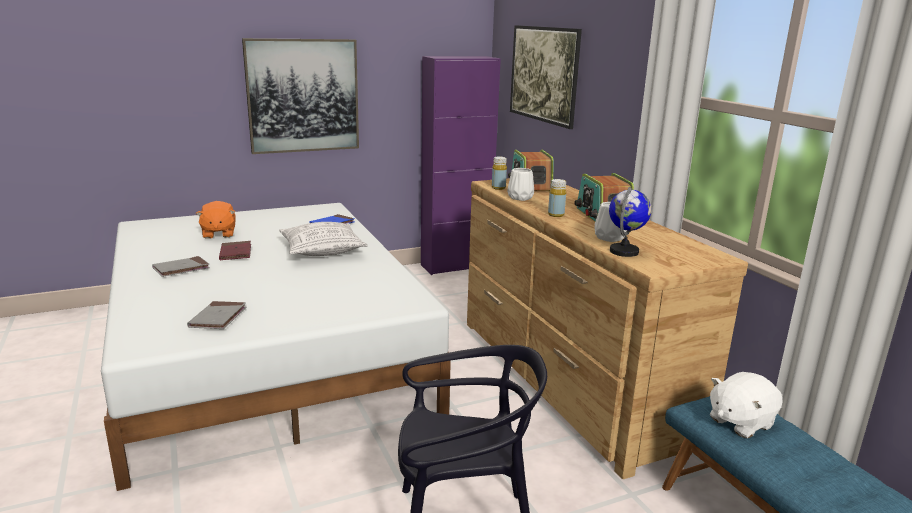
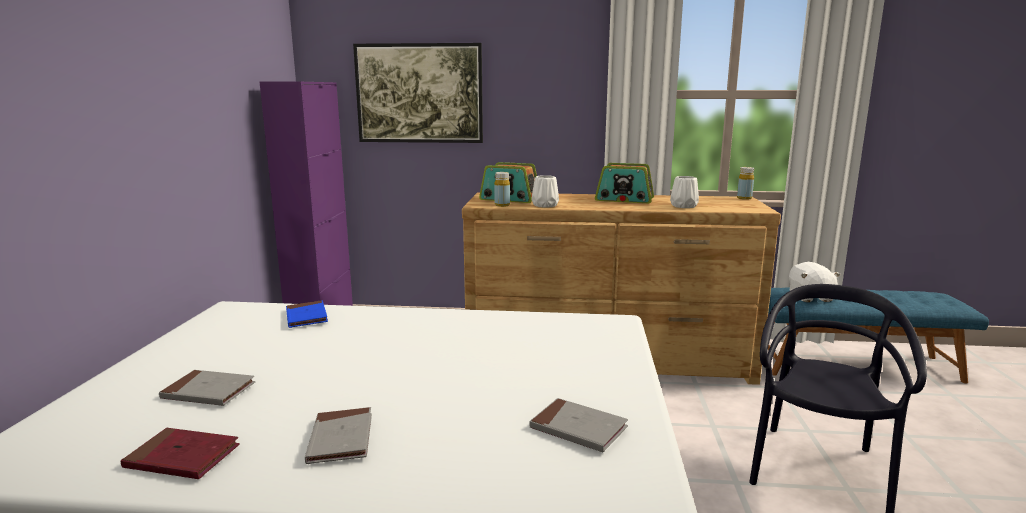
camera: 60 degrees left, 5 degrees down
(218, 233) = (208, 392): orange plush toy -> grey book
(235, 253) = (328, 389): red book -> red book (182, 458)
(303, 96) = (154, 145): picture -> none
(322, 250) = (401, 336): pillow -> none
(556, 215) = (609, 206): yellow bottle -> yellow bottle (744, 198)
(624, 251) = (720, 208): globe -> none

